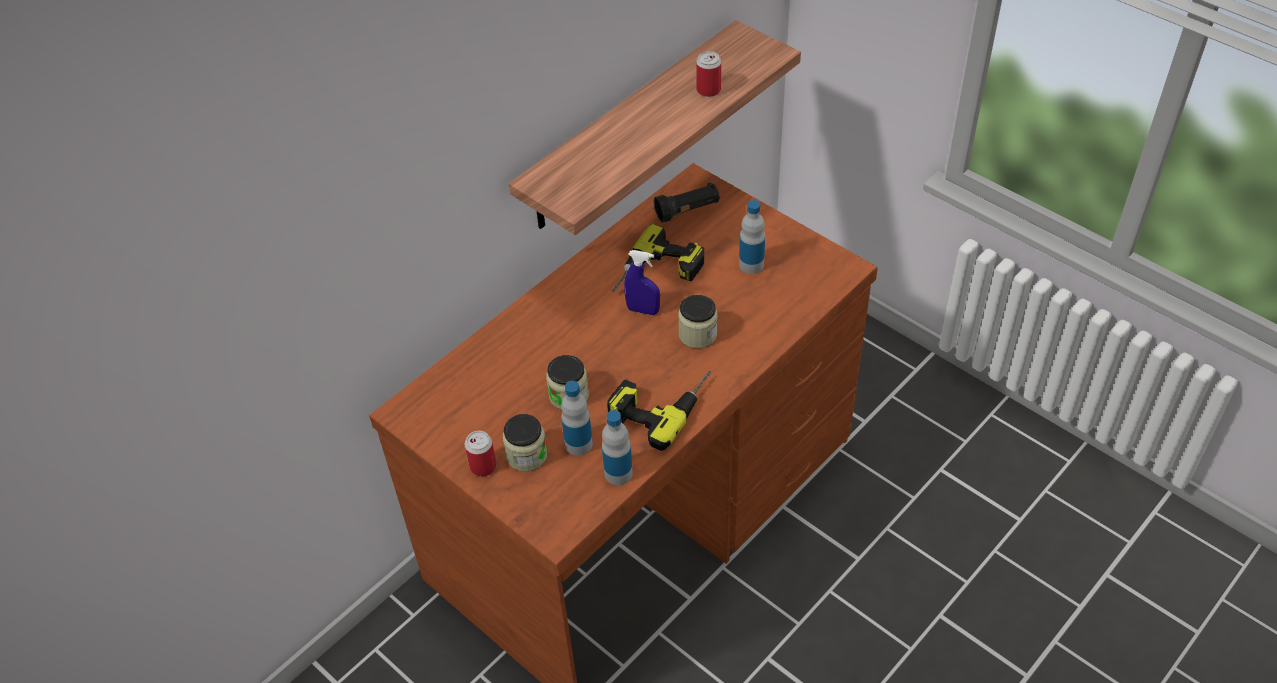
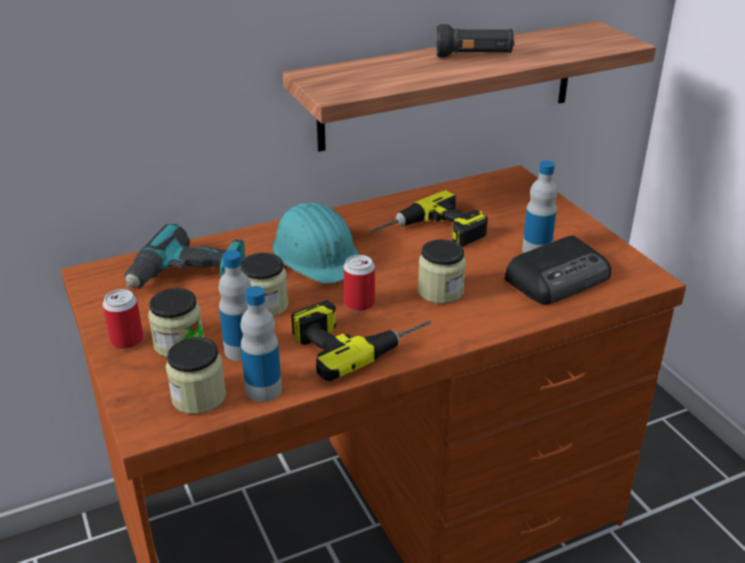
camera: 20 degrees right, 15 degrees down
(487, 388) = (188, 277): none -> power drill
(575, 496) = (198, 397): none -> jar
(579, 328) = (318, 255): none -> turquoise hard hat
(643, 310) = (394, 257): blue spray bottle -> none
(687, 211) = (493, 195): black flashlight -> black flashlight (474, 56)
(708, 90) = (537, 52): can -> can (359, 303)
(781, 290) = (559, 278): none -> radio

